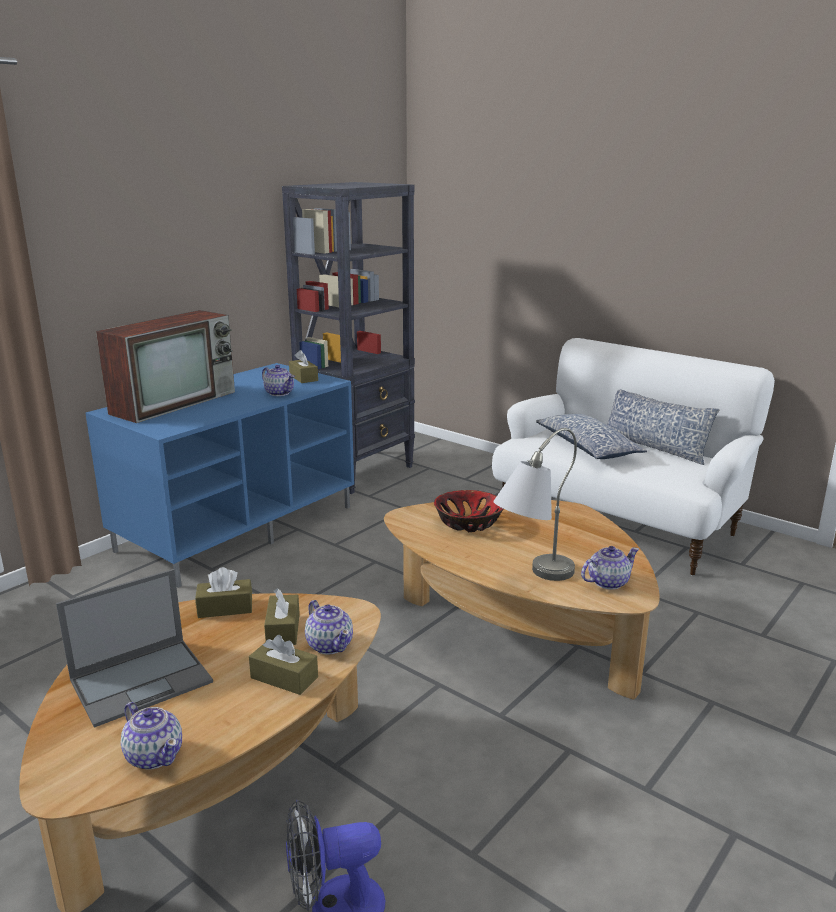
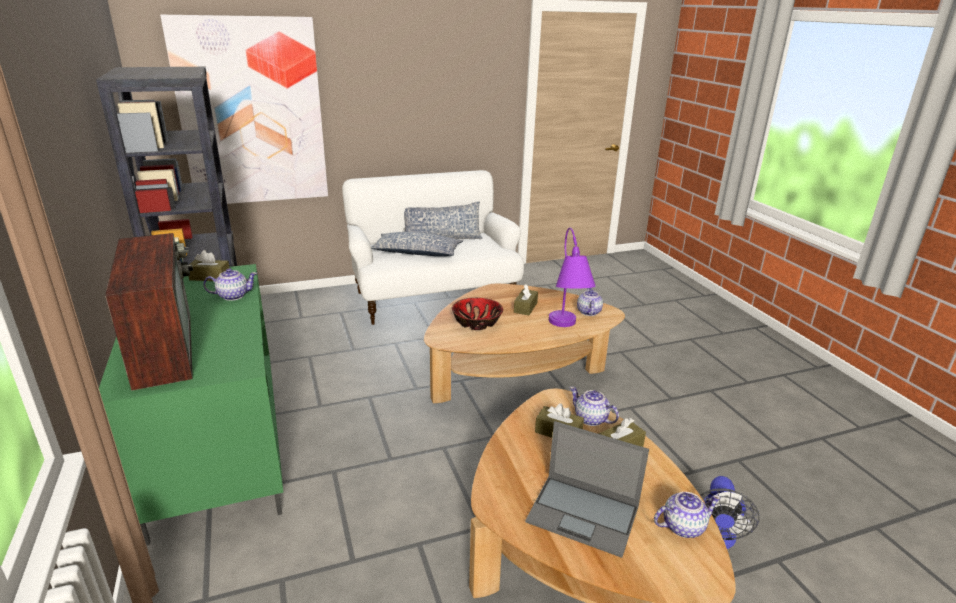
camera: 60 degrees left, 5 degrees up
(143, 680) = (584, 514): laptop -> laptop turned 120 degrees clockwise
(225, 608) = (506, 450): brown tissue box -> brown tissue box (525, 307)
(238, 527) = (216, 446): blue tv stand -> green tv stand
(329, 645) = (591, 419): teapot -> teapot turned 135 degrees counterclockwise
(497, 243) = (252, 113): none -> picture
(532, 578) = (566, 329): grey table lamp -> purple table lamp

